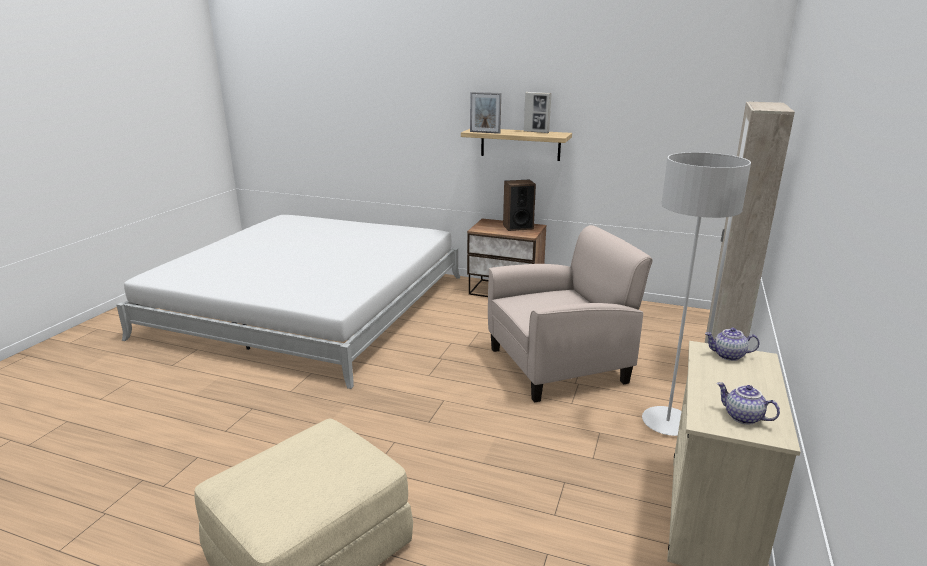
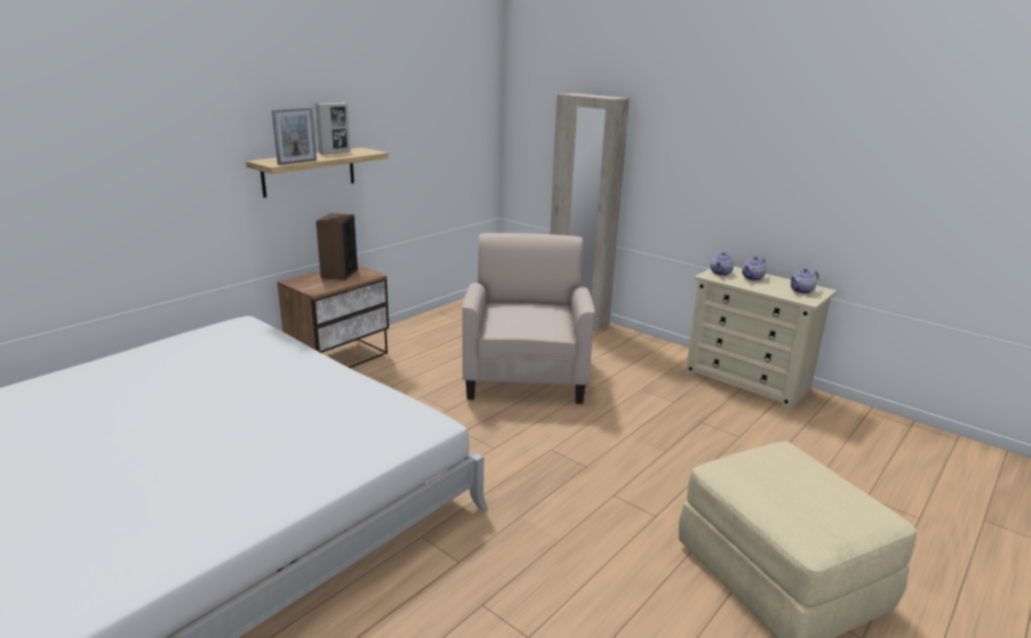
camera: 70 degrees left, 0 degrees up
(667, 423) = (640, 361): grey floor lamp -> none
(743, 378) = (752, 278): none -> teapot

